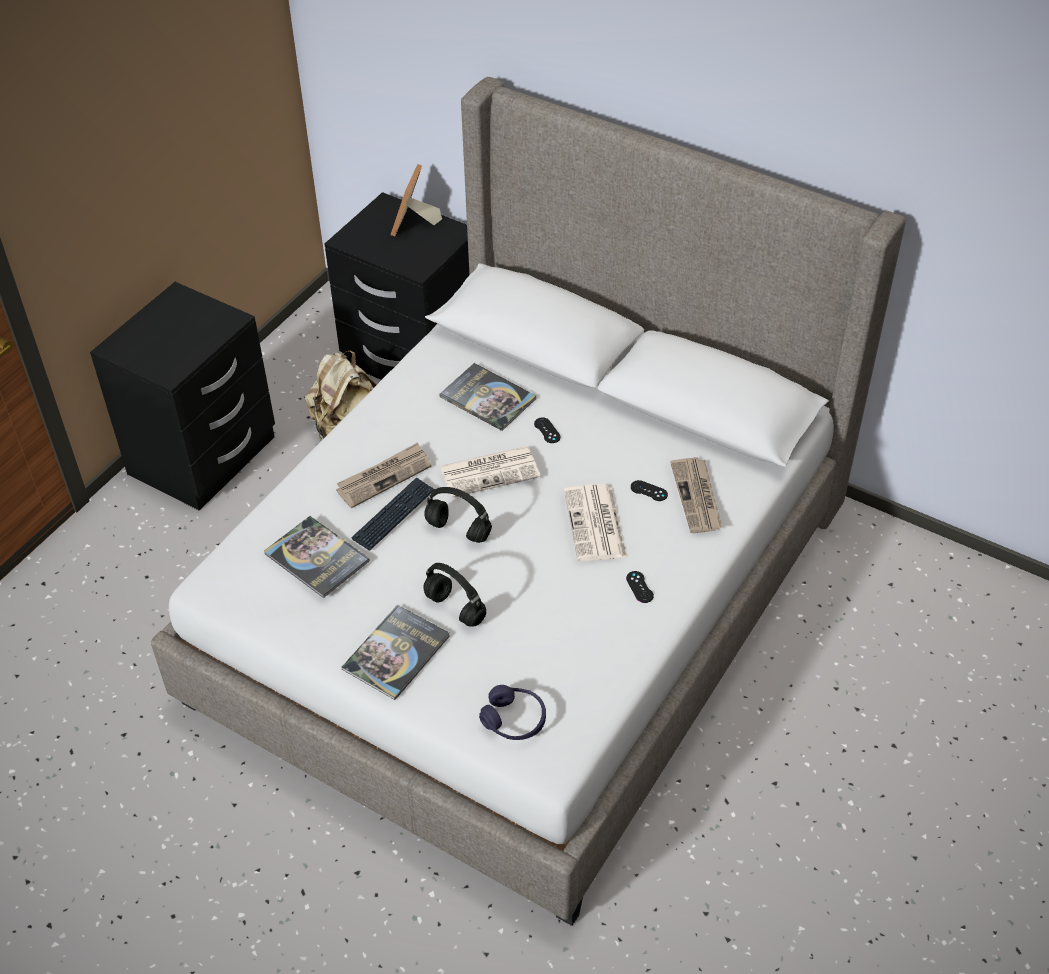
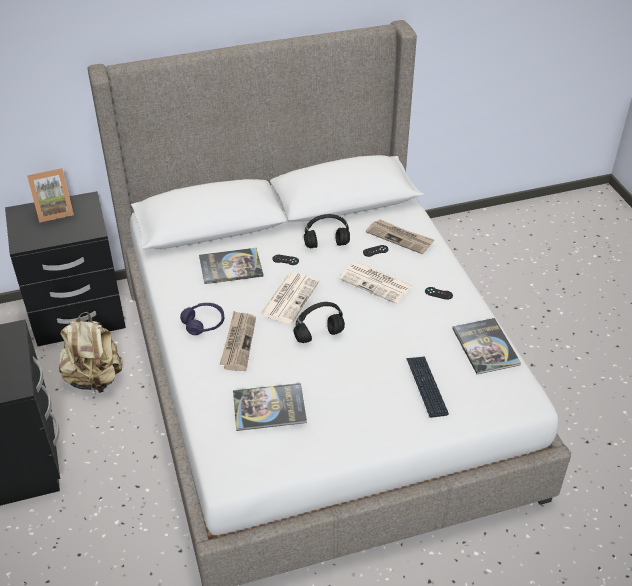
camera: 50 degrees left, 5 degrees down
(394, 515) = (276, 354): keyboard -> keyboard (426, 387)
(396, 653) = (382, 416): book -> book (485, 347)
(414, 225) = (54, 211): picture frame -> picture frame turned 75 degrees counterclockwise
(456, 609) = (376, 371): black headphones -> black headphones (327, 244)
(514, 720) = (482, 395): purple headphones -> purple headphones (204, 323)

